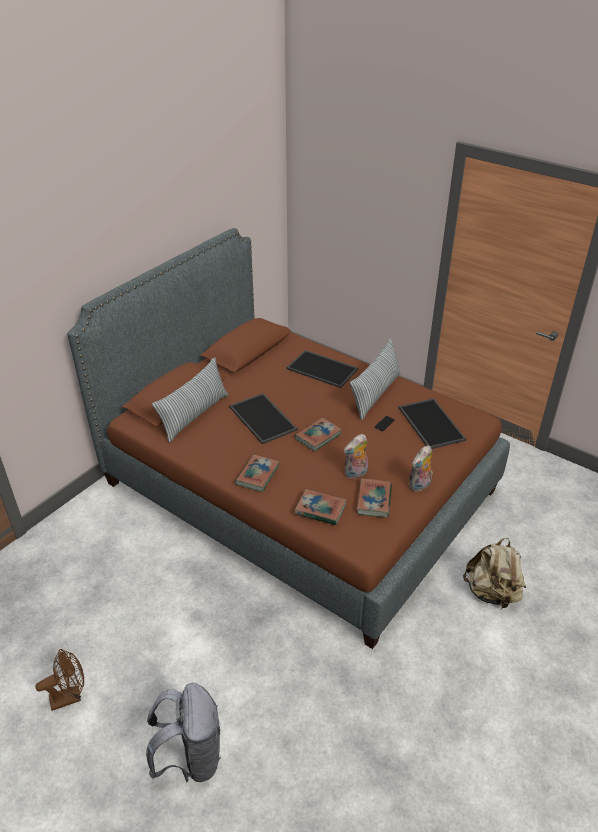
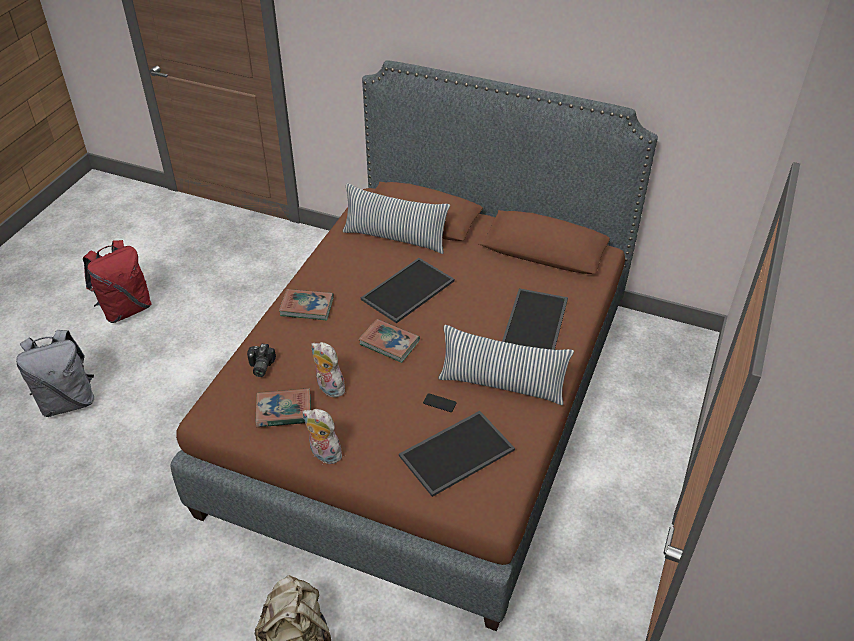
camera: 75 degrees right, 5 degrees up
(70, 696) = (126, 309): brown fan -> red backpack
(320, 509) = (260, 366): book -> camera

